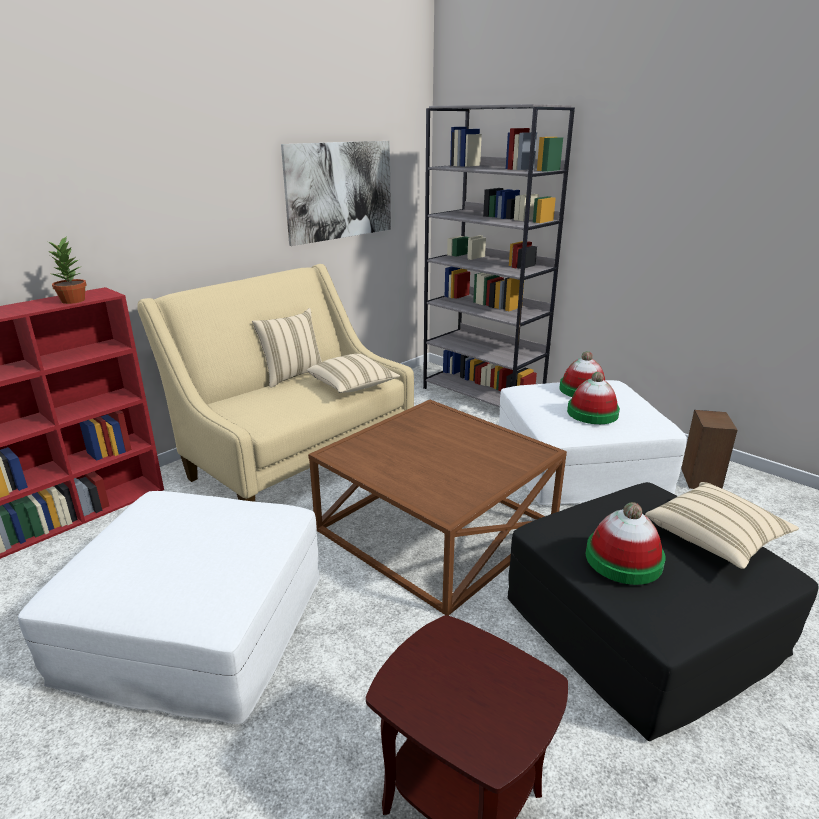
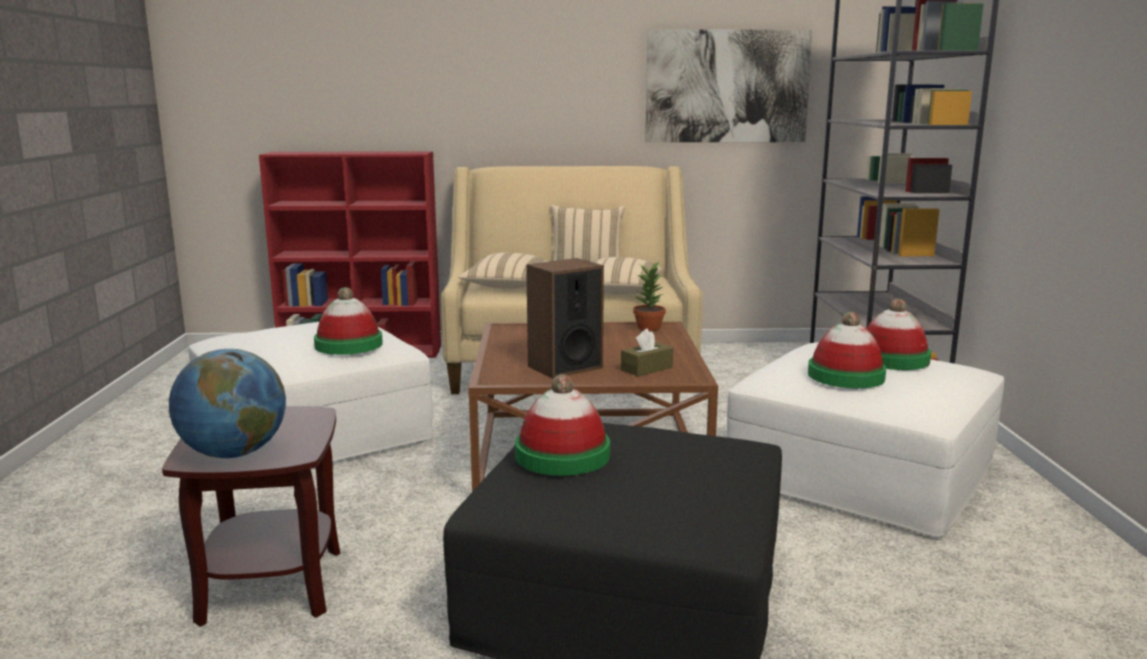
camera: 45 degrees right, 10 degrees down
(74, 300) = (389, 153): potted plant -> potted plant (649, 327)
(244, 532) = (349, 345): none -> hat
(503, 721) = (234, 453): none -> globe
(505, 454) = (646, 368): none -> brown tissue box
(700, 479) = (1025, 546): speaker -> speaker (564, 367)
(715, 539) = (702, 487): beige pillow -> beige pillow (507, 287)

